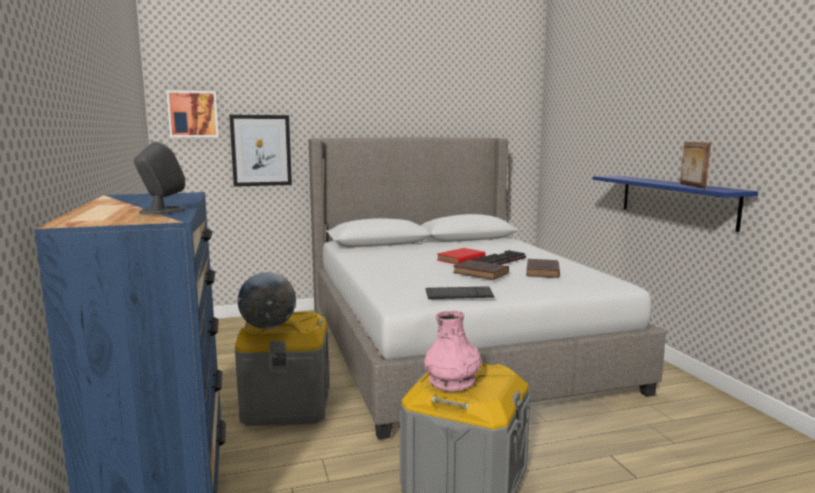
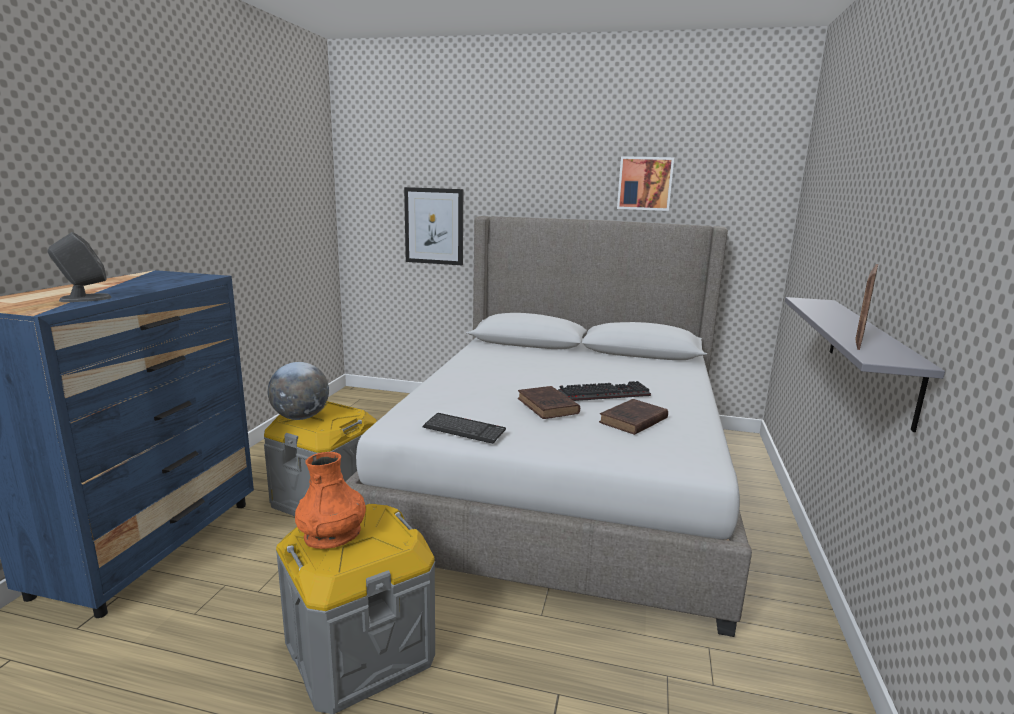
camera: 30 degrees right, 5 degrees up
(193, 114) = (373, 186): picture -> picture (645, 183)
(452, 381) = (332, 534): pink vase -> orange vase
(460, 259) = (565, 382): red book -> none
(676, 200) = (871, 356): blue shelf -> grey shelf

